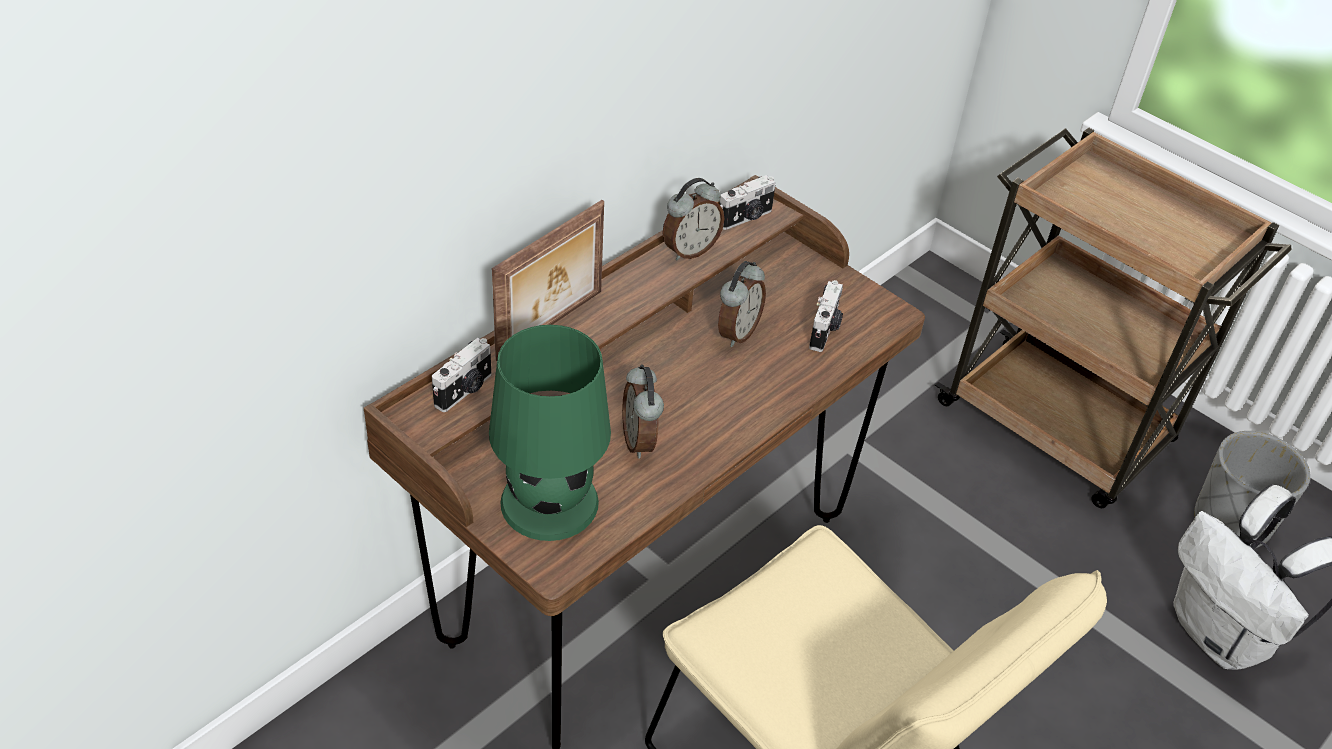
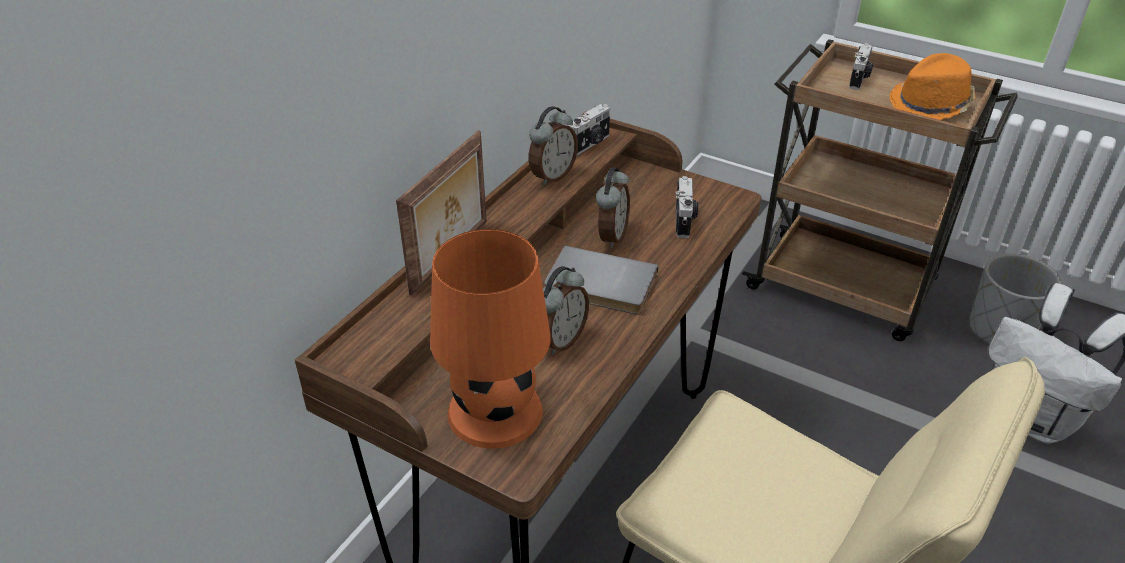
camera: 10 degrees left, 5 degrees down
(465, 390) = (388, 326): camera -> camera (859, 79)
(551, 502) = (496, 411): green table lamp -> orange table lamp
(640, 440) = (560, 340): alarm clock -> alarm clock turned 120 degrees counterclockwise
(703, 388) = (600, 285): none -> grey book
(1179, 239) = (931, 105): none -> orange hat

